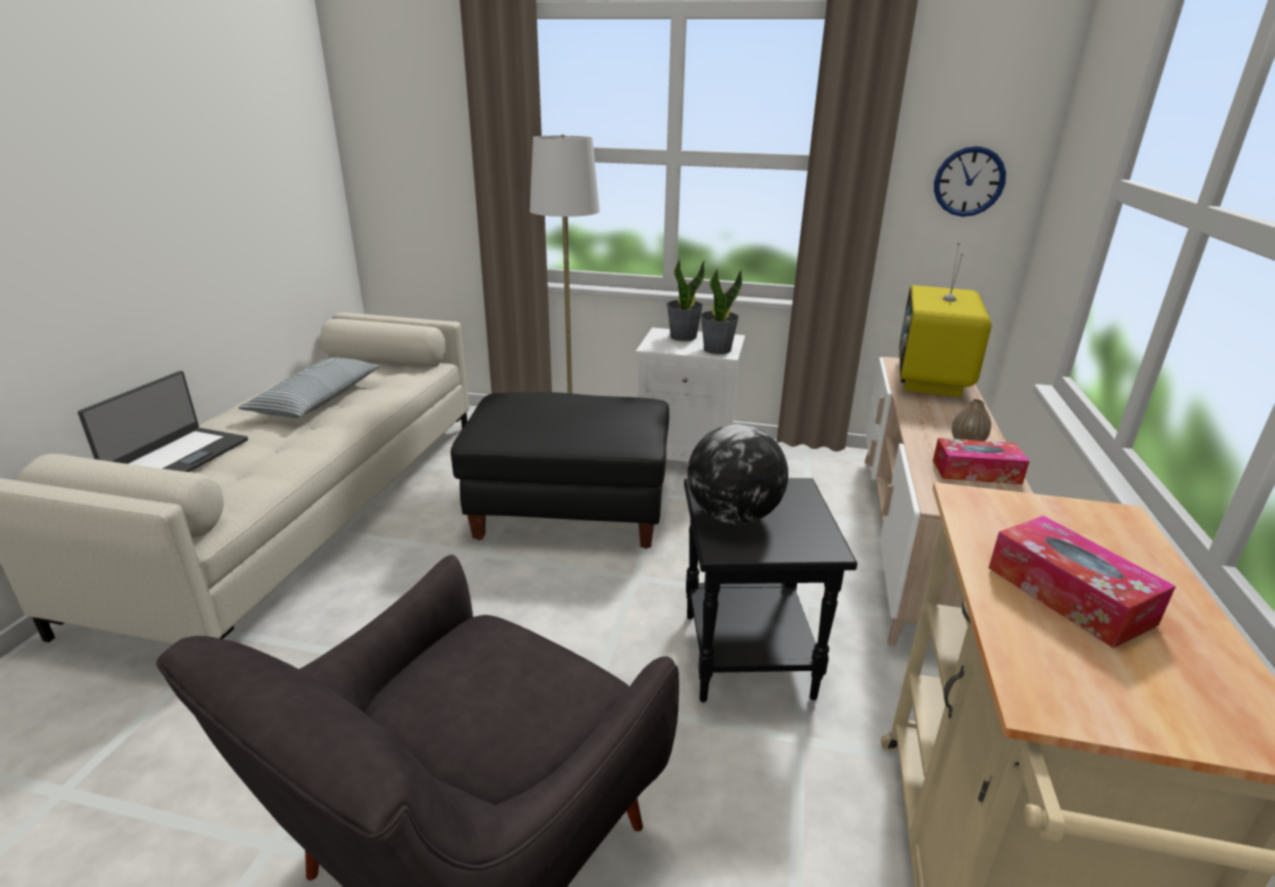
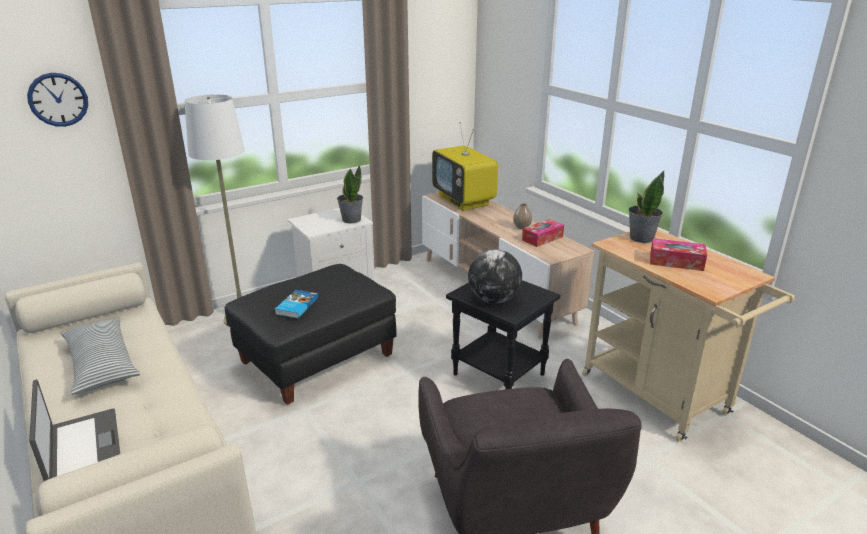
camera: 45 degrees left, 0 degrees up
(527, 420) = (296, 306): none -> book
(683, 336) = (318, 218): potted plant -> potted plant (641, 238)
(969, 181) = (442, 85): wall clock -> wall clock (58, 99)

